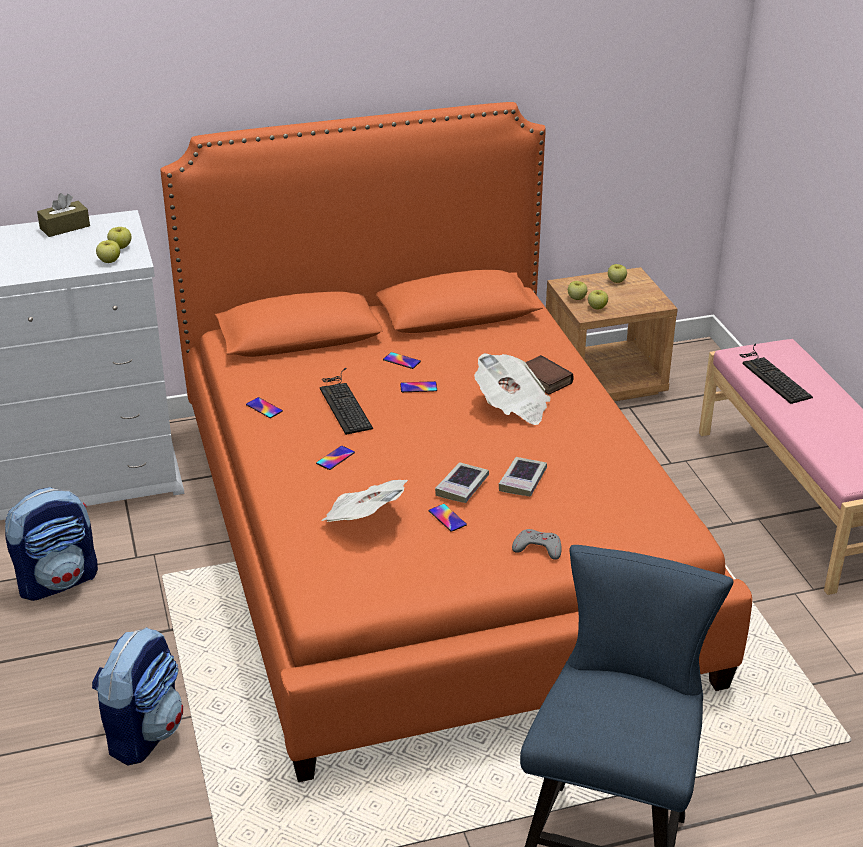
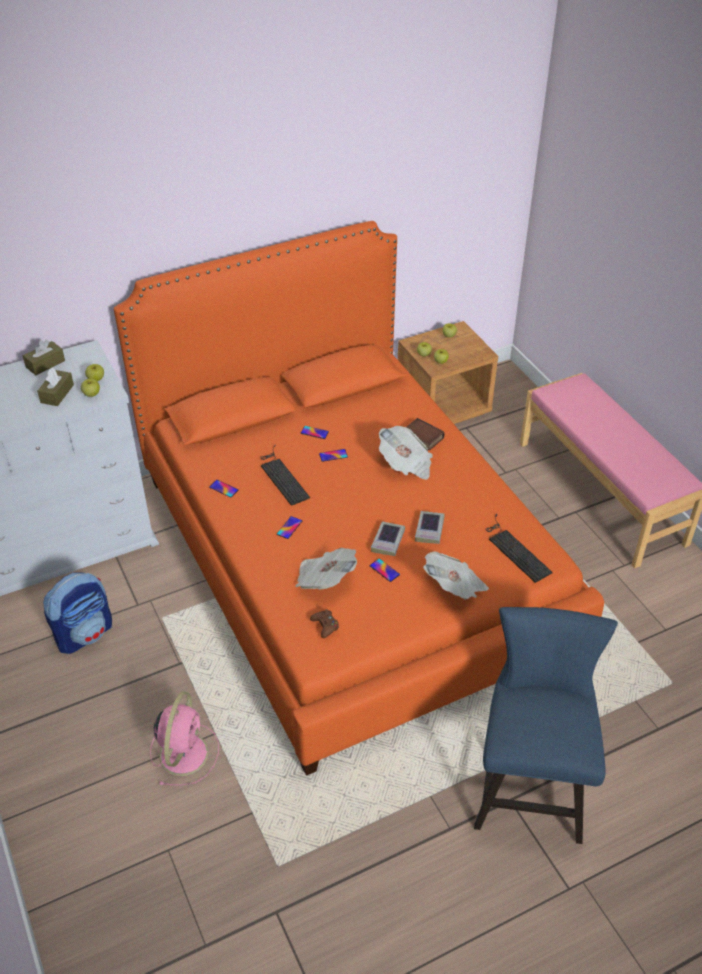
camera: 10 degrees left, 10 degrees up
(67, 257) = (57, 394): none -> brown tissue box
(144, 732) = (184, 752): backpack -> pink fan
(348, 569) = (325, 626): none -> brown game controller
(537, 548) = (454, 587): grey game controller -> newspaper
(771, 375) = (577, 408): keyboard -> keyboard (515, 550)

